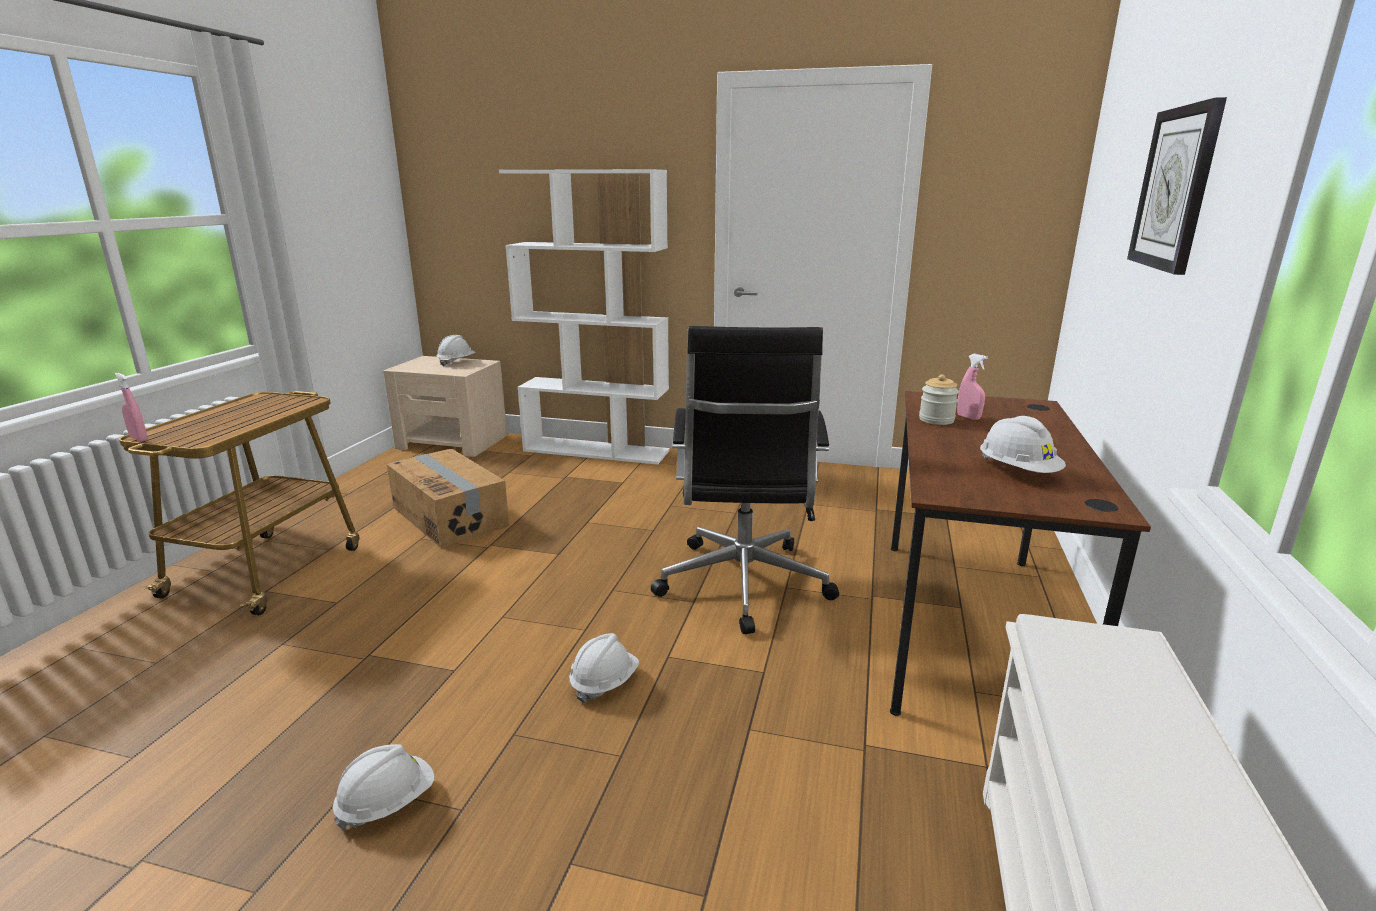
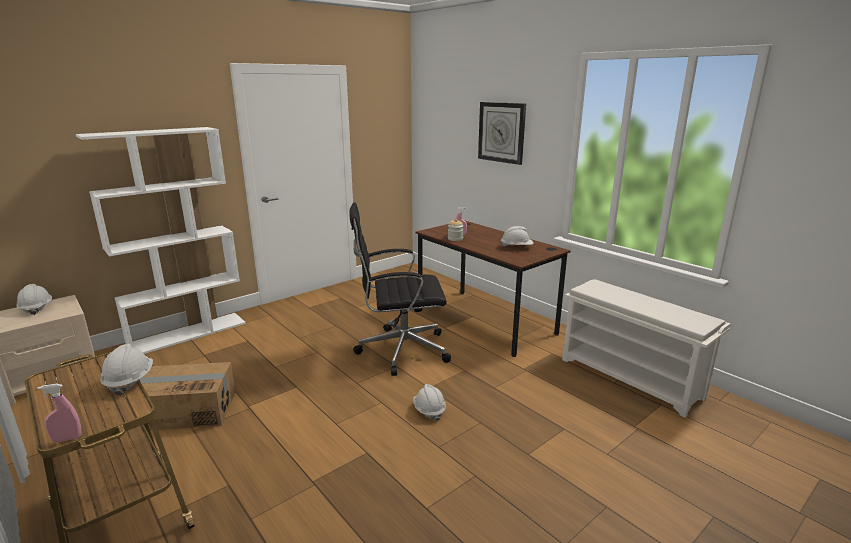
camera: 55 degrees left, 0 degrees up
(387, 803) = (451, 498): white hard hat -> white hard hat (129, 381)
(743, 586) = (400, 350): black office chair -> black office chair turned 135 degrees clockwise

